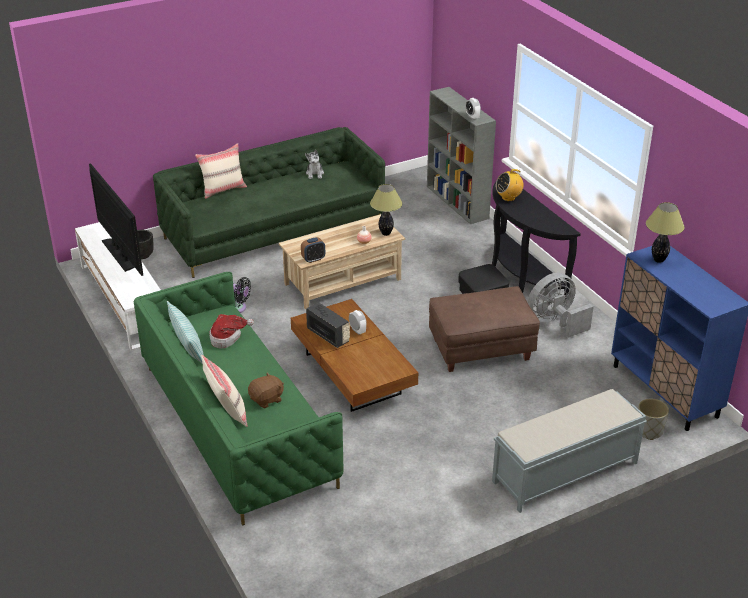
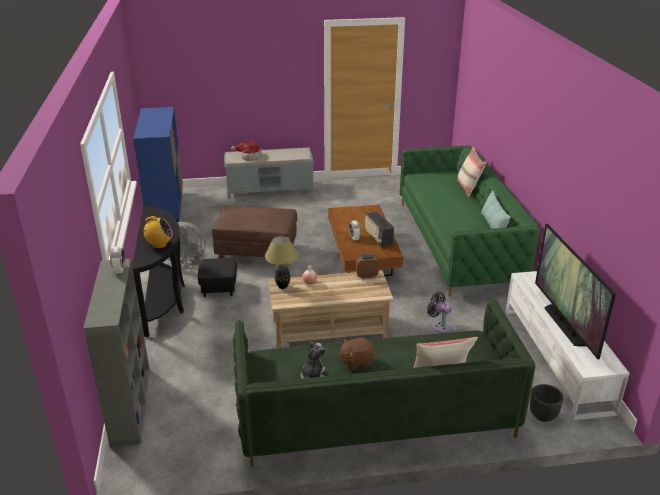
camera: 160 degrees left, 5 degrees down
(227, 337) = (461, 224): hat -> hat (249, 156)
(267, 399) = (441, 189): brown plush toy -> brown plush toy (356, 362)
(649, 431) = (202, 196): grey planter -> none
(658, 260) = (155, 130): table lamp -> none

